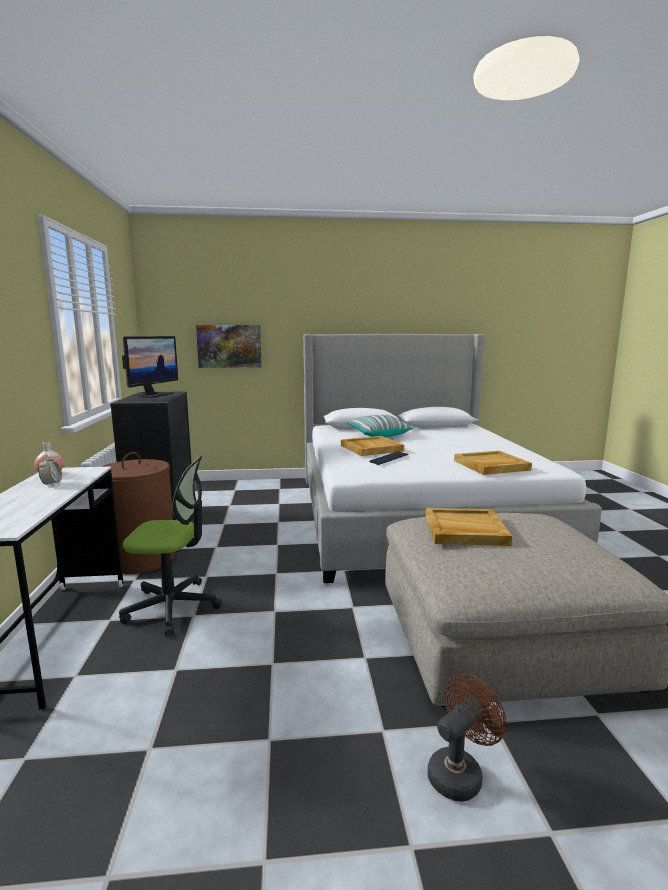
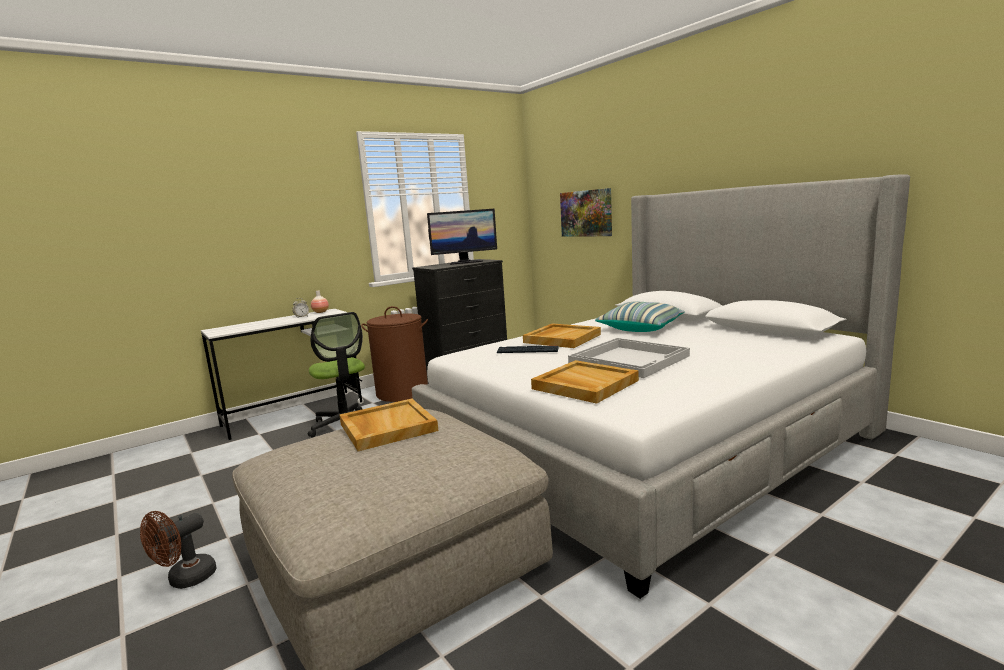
camera: 60 degrees right, 0 degrees up
(452, 450) = (630, 359): none -> white tray
(459, 772) = (185, 580): brown fan -> brown fan turned 105 degrees clockwise

